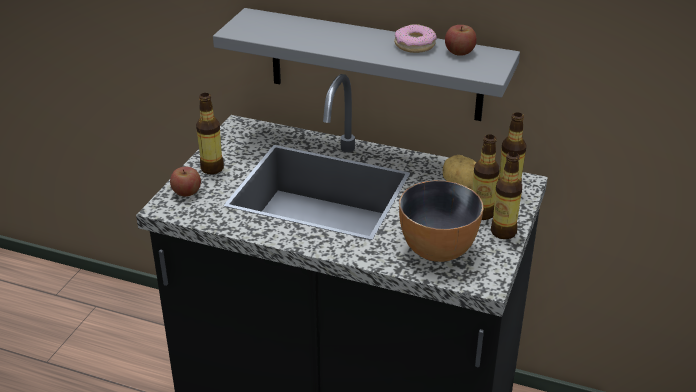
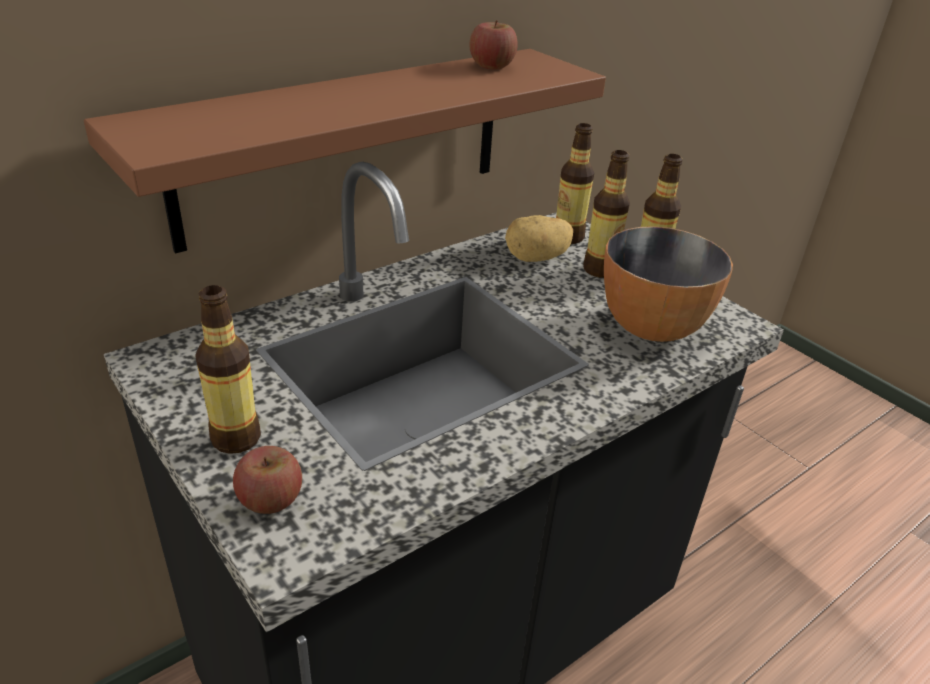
camera: 60 degrees left, 0 degrees up
(375, 65) = (346, 145): grey shelf -> brown shelf
(414, 45) = (435, 76): donut -> none

